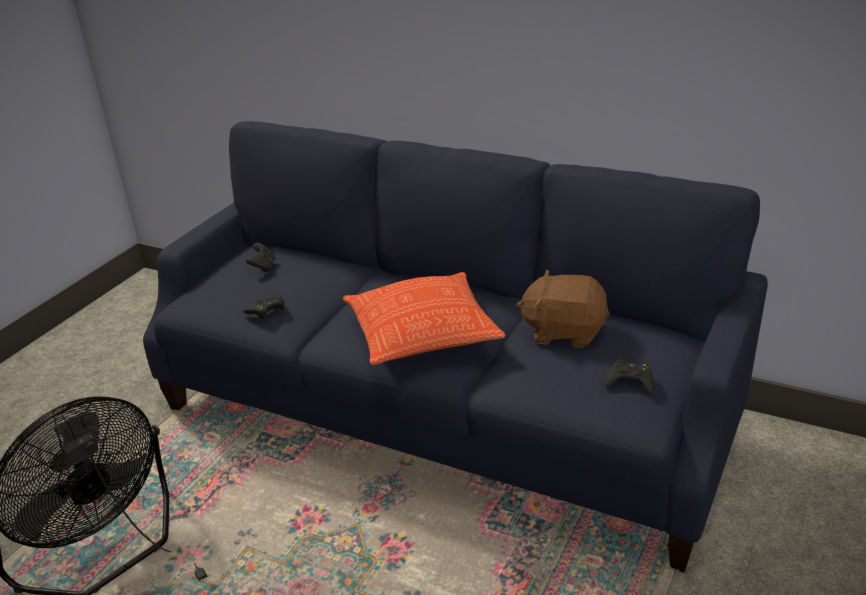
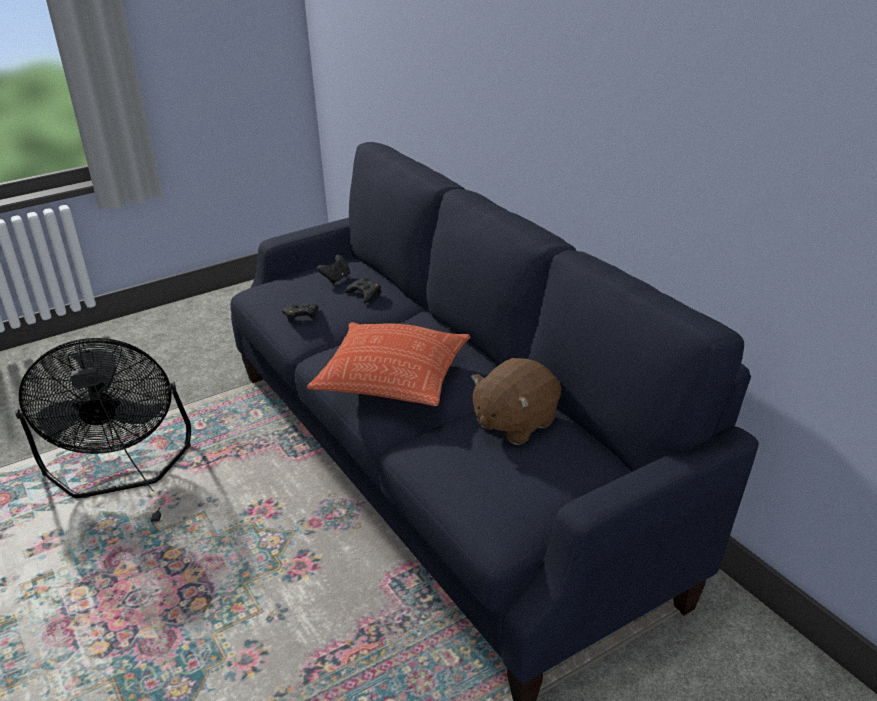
camera: 30 degrees right, 0 degrees up
(564, 331) = (514, 423): brown plush toy -> brown plush toy turned 90 degrees counterclockwise
(630, 381) = (520, 492): black game controller -> black game controller (364, 294)

